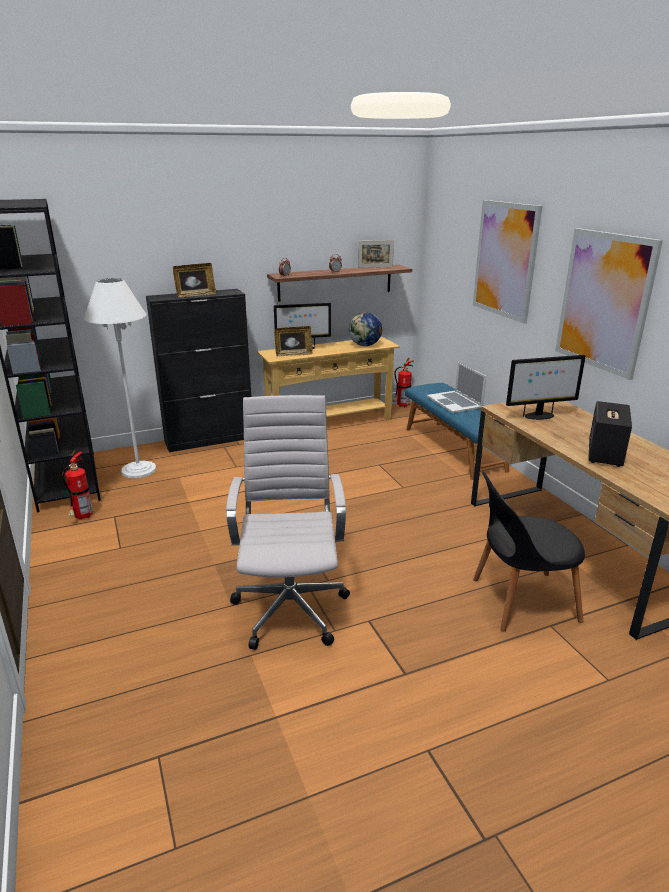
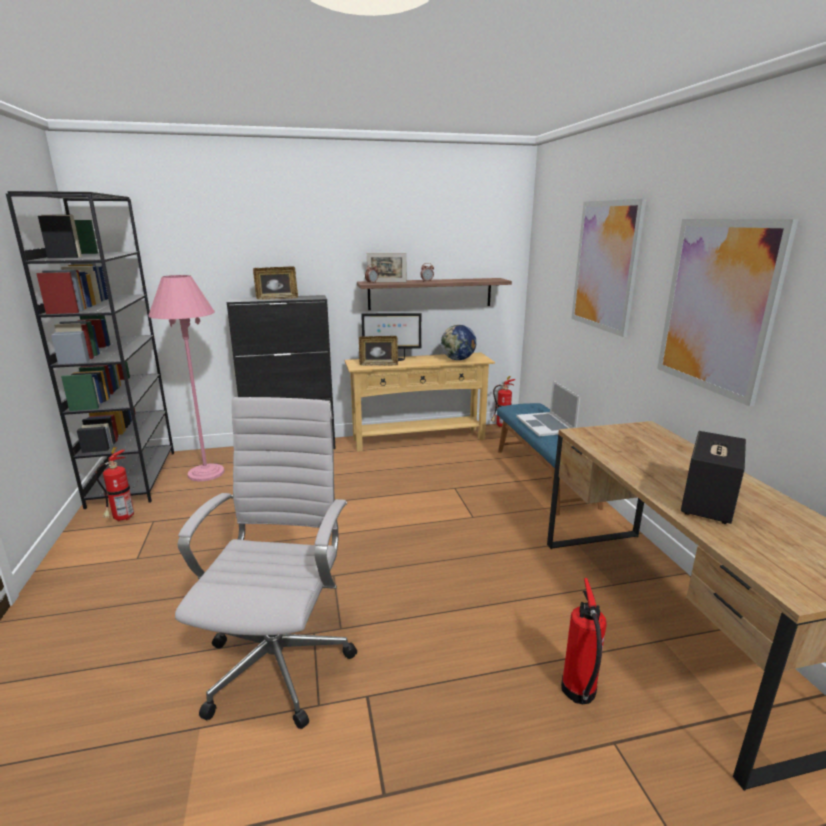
camera: 10 degrees right, 5 degrees down
(139, 470) = (206, 473): white floor lamp -> pink floor lamp
(375, 267) = (473, 279): picture frame -> picture frame (387, 282)
(520, 600) = (578, 693): black chair -> fire extinguisher
(538, 416) = (627, 446): monitor -> none

